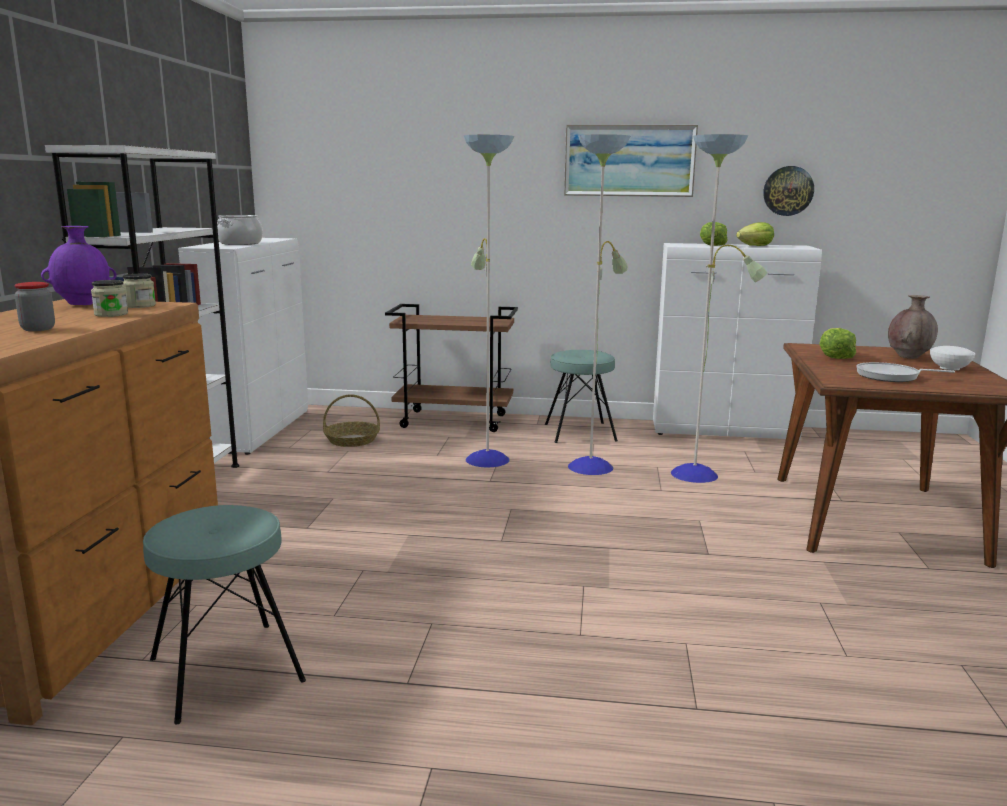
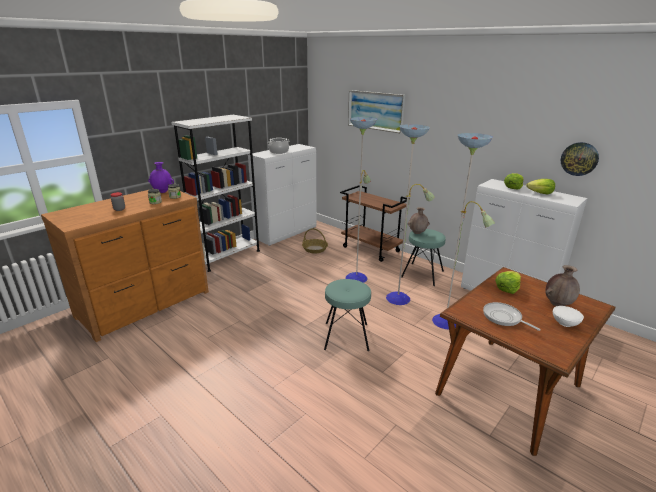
camera: 35 degrees right, 10 degrees up
(226, 670) = (155, 345): turquoise stool -> turquoise stool (346, 336)
(566, 355) = (417, 233): none -> brown vase
(629, 161) = (478, 126): picture -> picture (375, 110)

